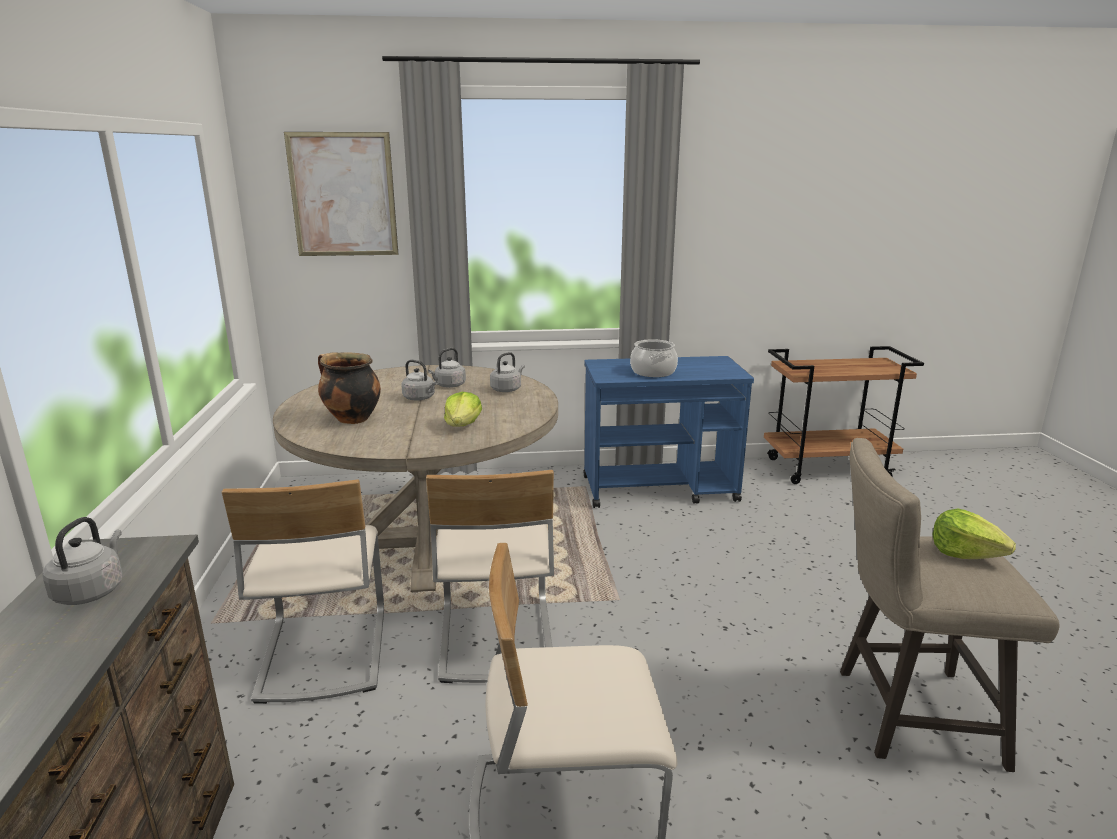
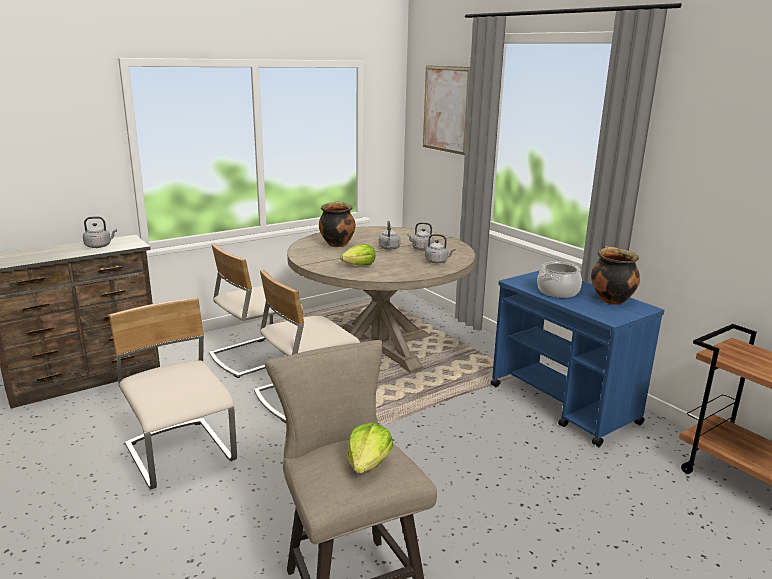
camera: 60 degrees right, 0 degrees up
(691, 363) = (610, 300): none -> cooking pot

